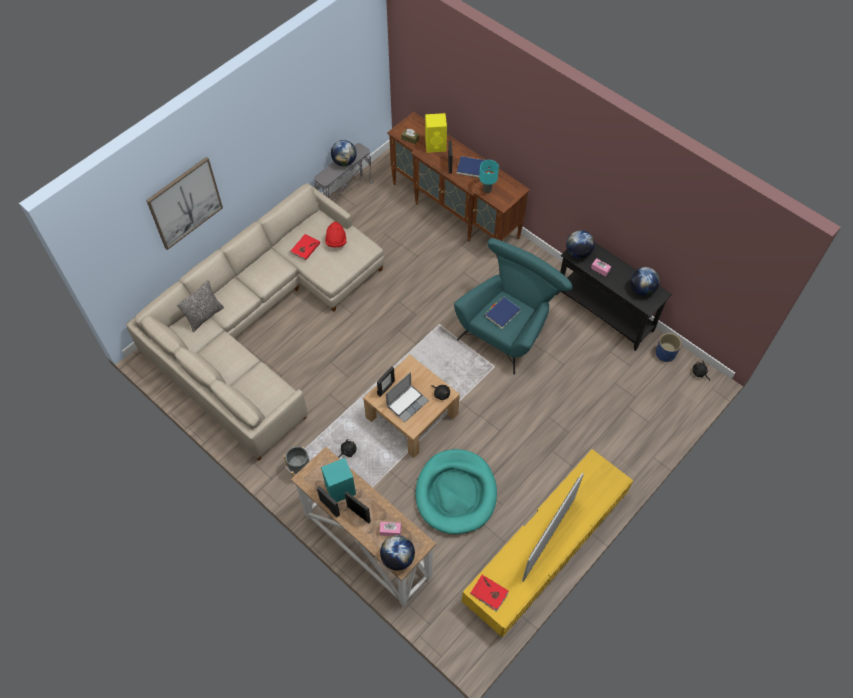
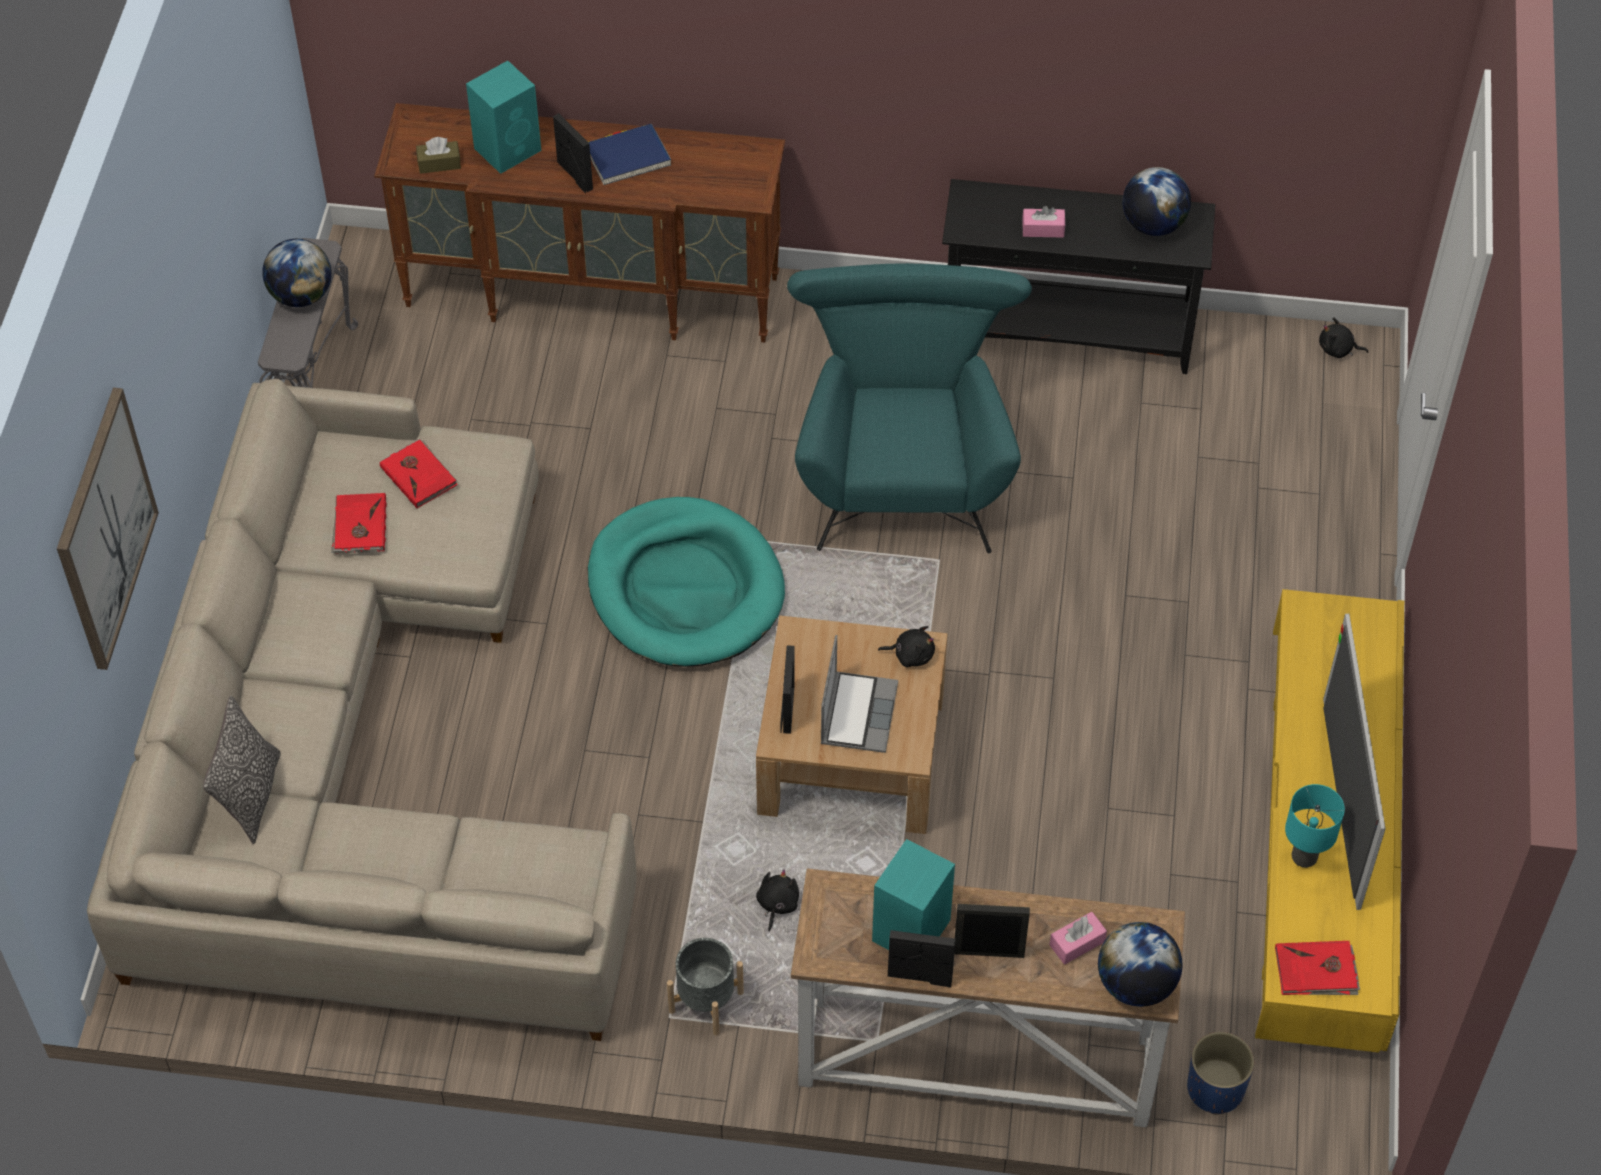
camera: 35 degrees left, 5 degrees down
(336, 241) = (419, 475): red hat -> red book
(436, 145) = (509, 148): yellow speaker -> turquoise speaker
(456, 493) = (1067, 849): turquoise dog bed -> turquoise dog bed (685, 588)
(486, 189) = (696, 185): turquoise table lamp -> turquoise table lamp (1302, 858)
(502, 313) = (899, 430): blue book -> none
(578, 252) = (973, 219): globe -> none
(665, 354) = (1247, 348): blue planter -> blue planter (1215, 1089)

